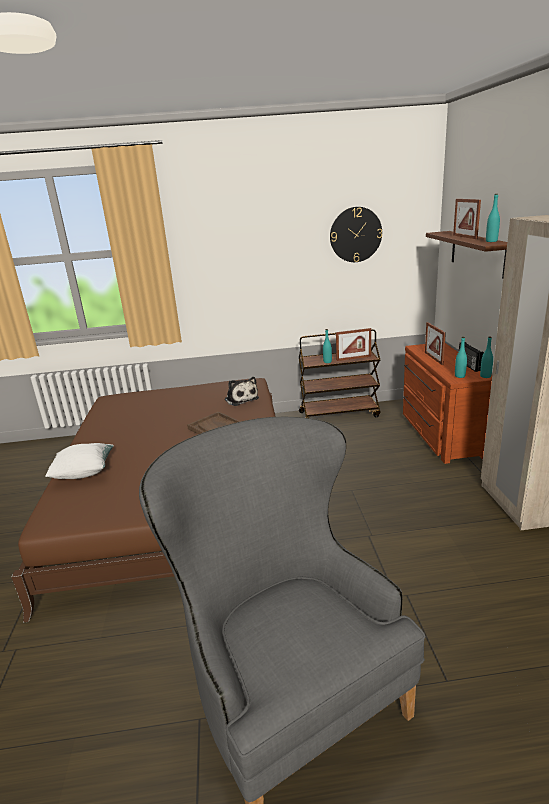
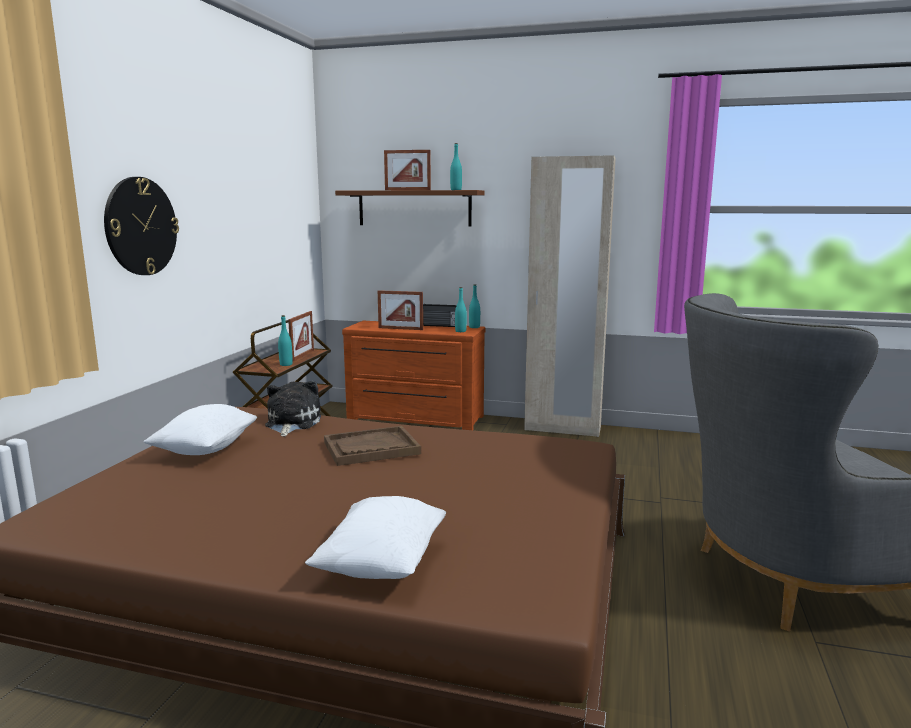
camera: 70 degrees left, 10 degrees down
(192, 395) = (205, 449): none -> white pillow
(241, 399) = (291, 423): plush toy -> plush toy turned 75 degrees counterclockwise
(355, 234) = (265, 188): wall clock -> wall clock (141, 226)

